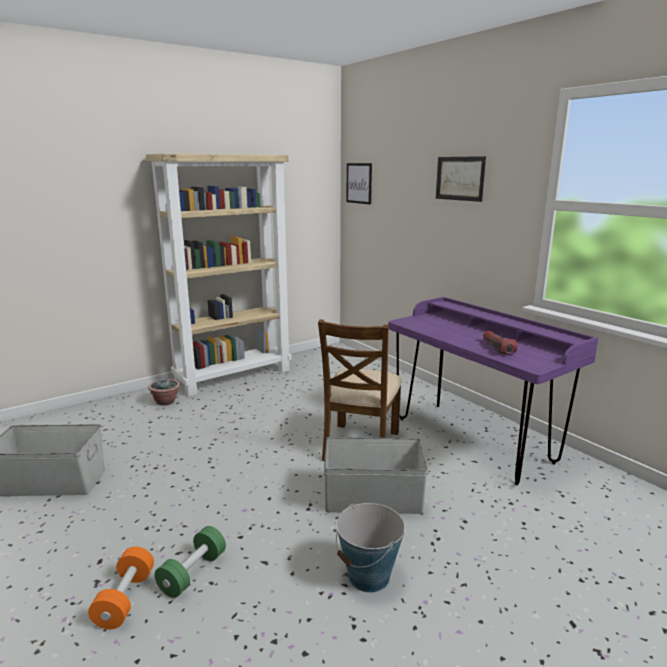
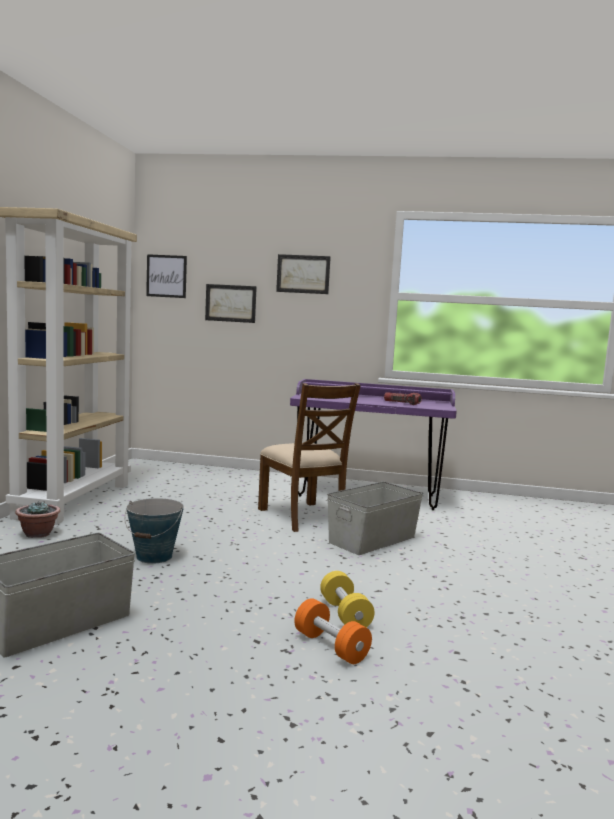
camera: 45 degrees left, 10 degrees down
(193, 573) = (345, 614): green dumbbell -> yellow dumbbell
(369, 576) = (447, 572): bucket -> bucket (154, 556)
(401, 210) = (230, 303): none -> picture

